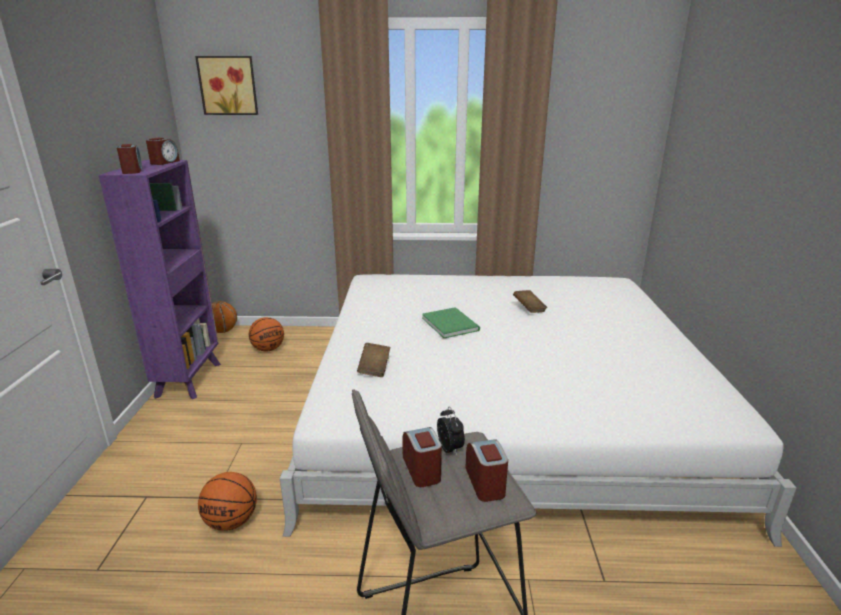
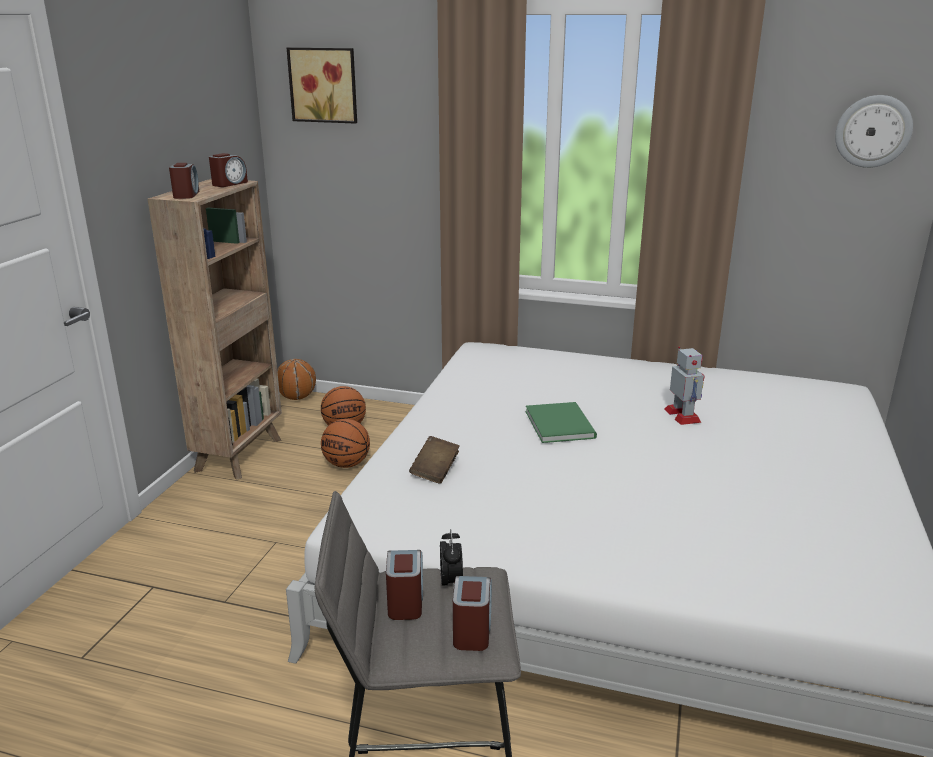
camera: 15 degrees right, 0 degrees up
(190, 379) = (240, 454): purple bookcase -> brown bookcase
(231, 521) = (236, 633): basketball -> basketball (346, 464)
(529, 309) = (682, 416): brown book -> toy robot
(624, 108) = (873, 131): none -> wall clock

